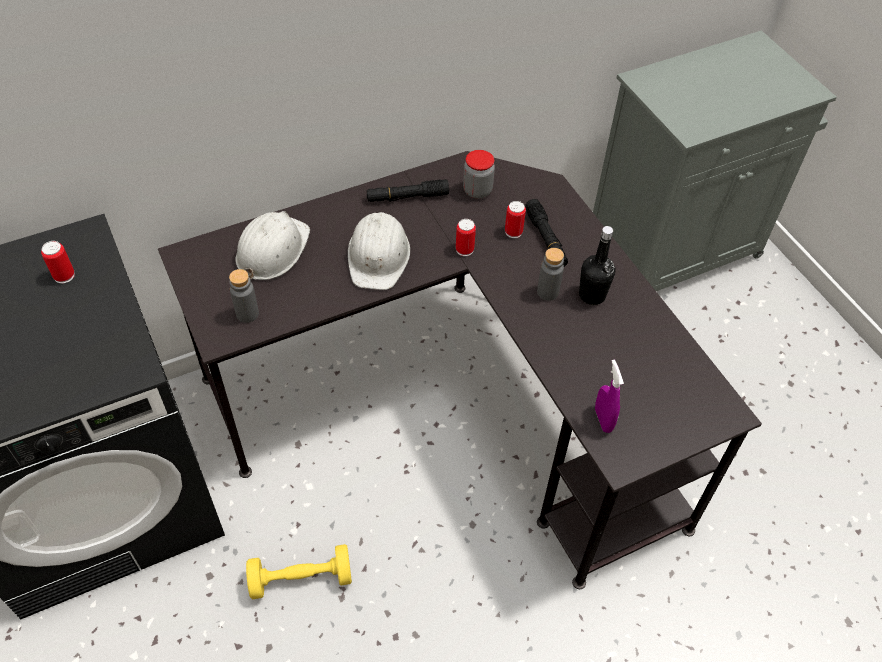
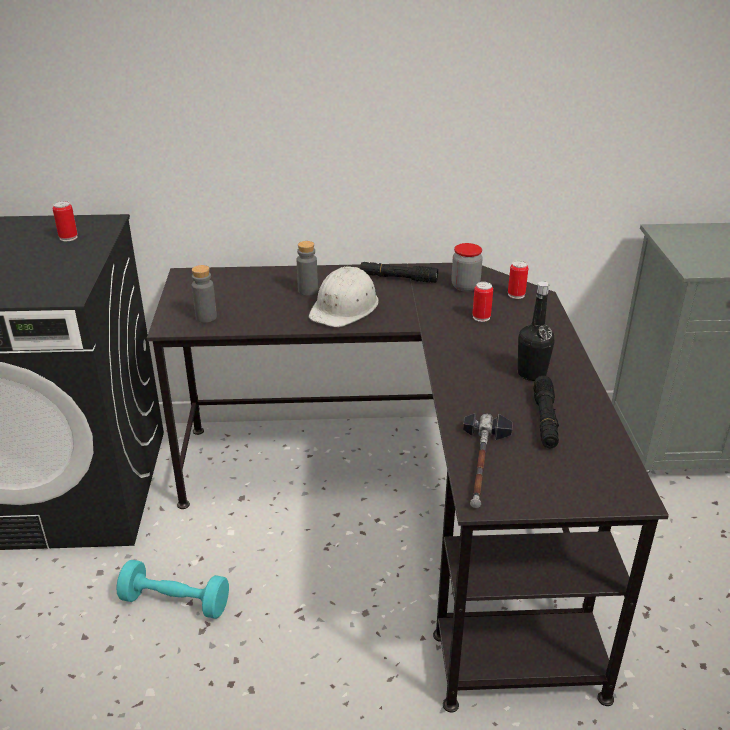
camera: 25 degrees right, 20 degrees down
(272, 250) = (258, 286): white hard hat -> none
(301, 579) = (175, 602): yellow dumbbell -> turquoise dumbbell
(464, 249) = (426, 319): can -> can (516, 295)
(545, 239) = (510, 328): black flashlight -> black flashlight (545, 419)
(547, 292) = (487, 362): grey bottle -> grey bottle (308, 291)
(603, 420) = (483, 464): purple spray bottle -> hammer

